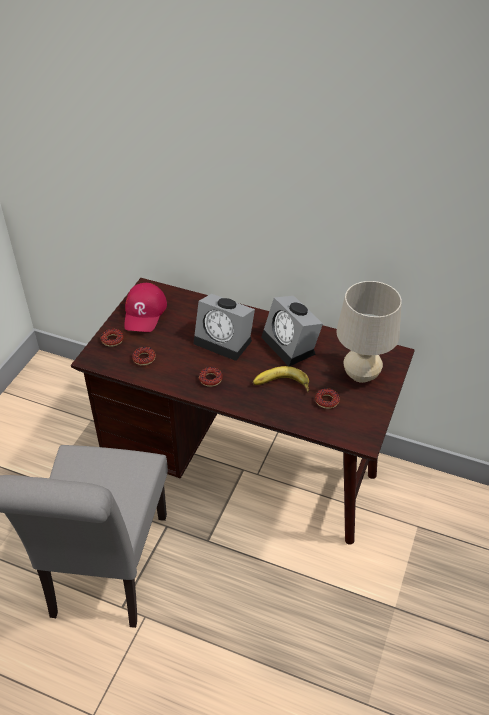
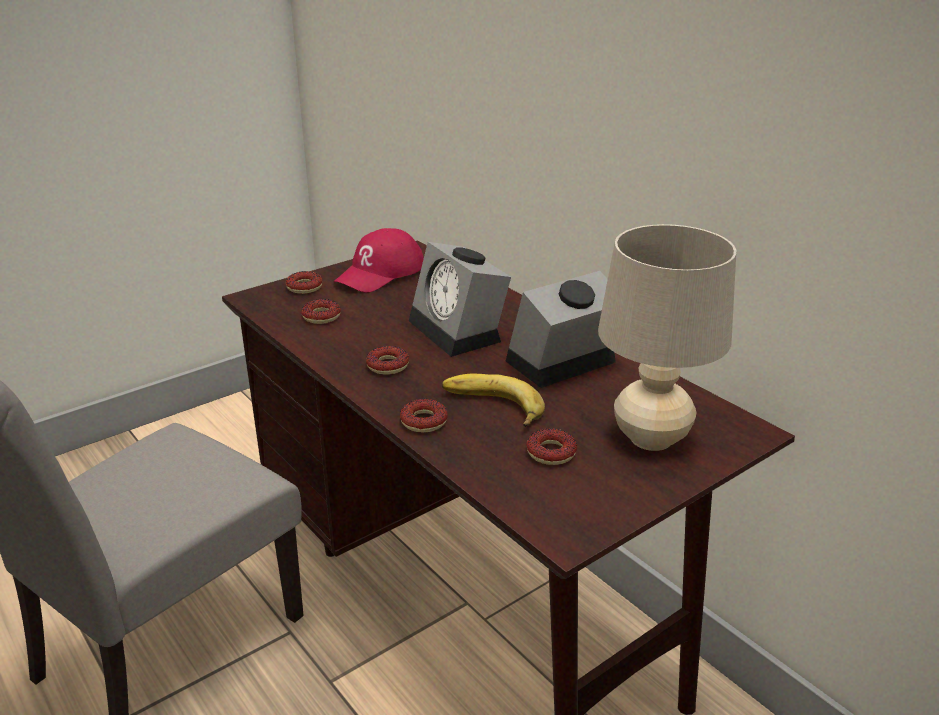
camera: 30 degrees right, 15 degrees down
(258, 407) = (423, 421): none -> donut
(291, 345) = (561, 365): alarm clock -> alarm clock turned 60 degrees clockwise

